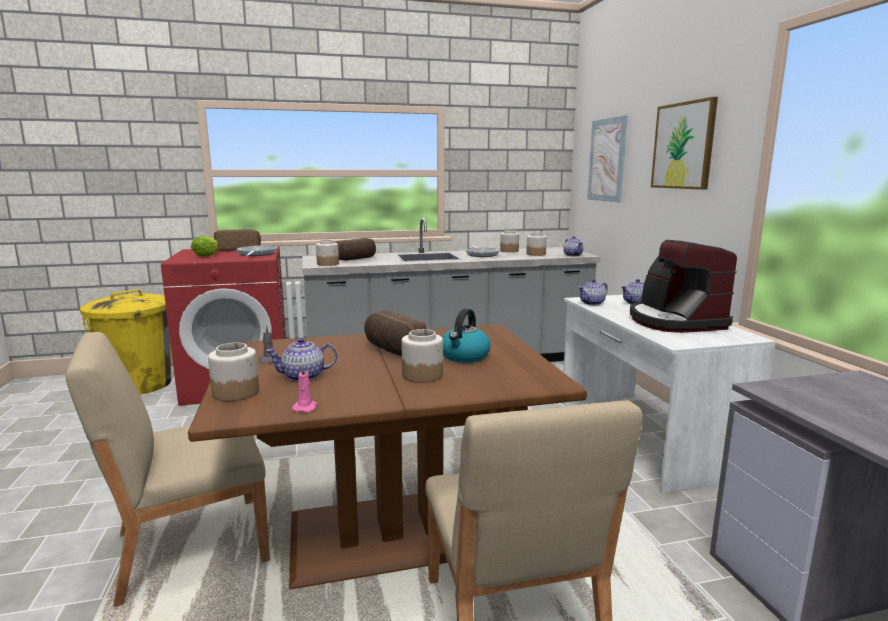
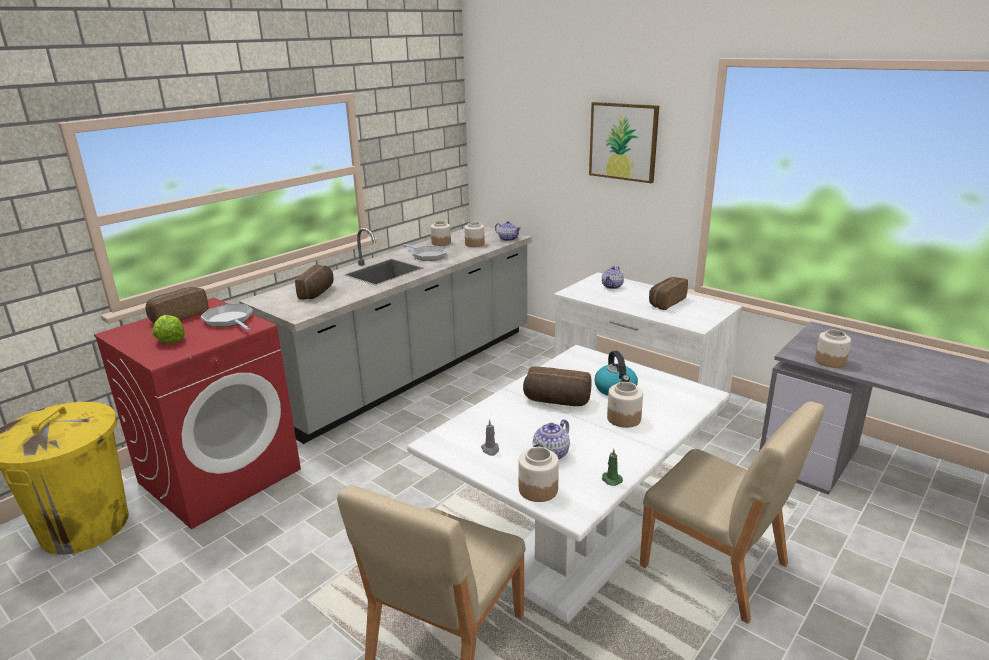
camera: 35 degrees left, 10 degrees up
(305, 407) = (611, 479): pink candle -> green candle
(328, 264) = (307, 309): jar -> jar (830, 361)
(389, 531) = (573, 548): brown dining table -> white dining table
(592, 303) = (584, 295): teapot -> none
(607, 160) = (523, 141): picture -> none
(674, 321) = (665, 302): coffee machine -> bread

